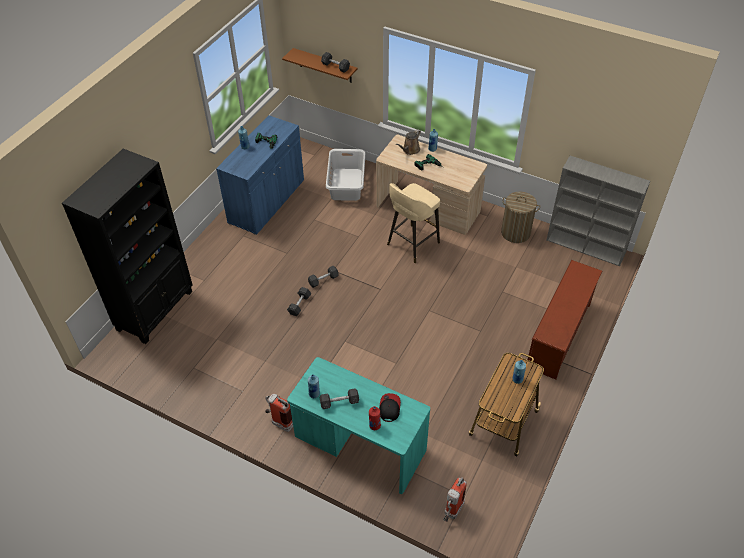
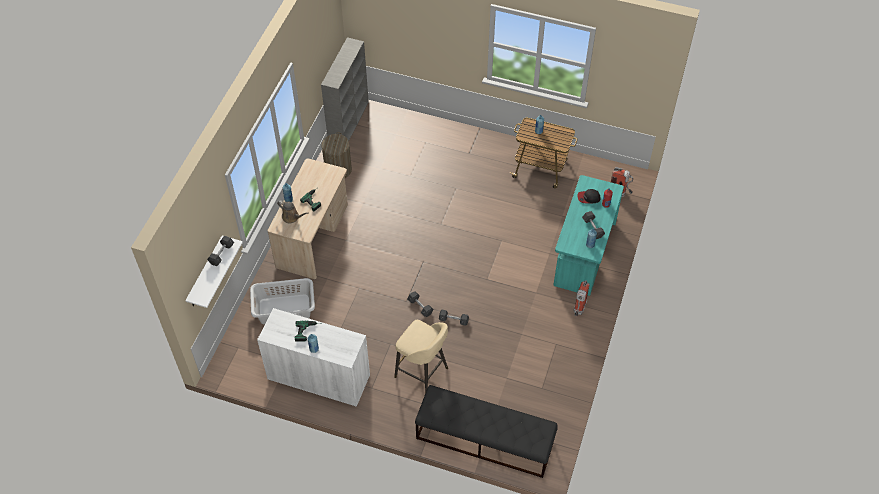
camera: 100 degrees left, 5 degrees up
(156, 310) = (484, 440): black bookcase -> black bench
(267, 202) = (319, 377): blue cabinet -> white cabinet
(325, 66) = (205, 273): brown shelf -> white shelf
(412, 244) = (364, 244): beige stool -> beige stool (422, 373)
(559, 336) = (450, 139): brown shoe rack -> none

